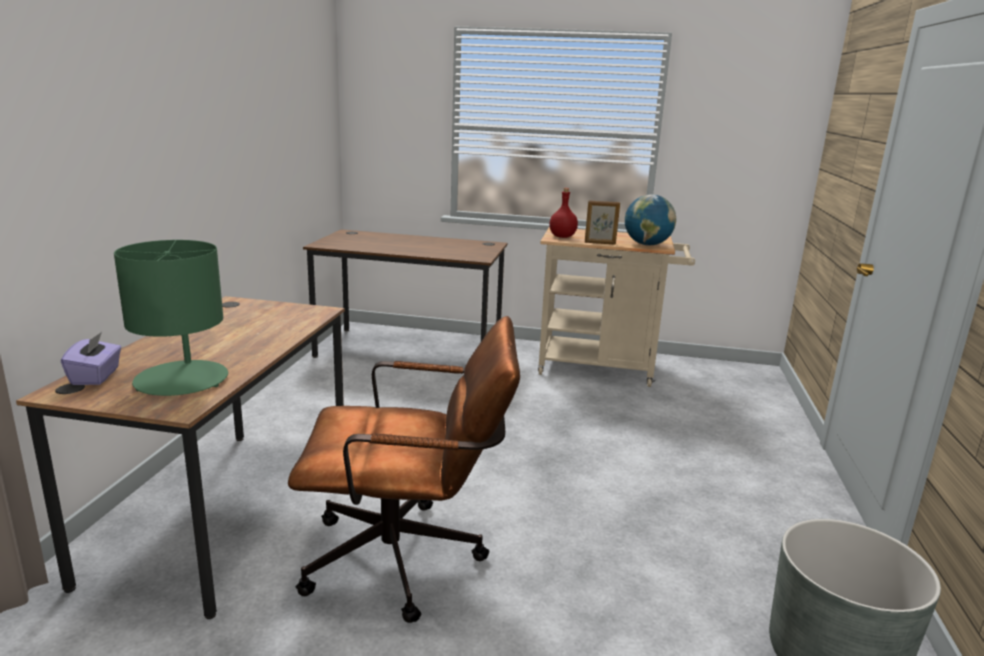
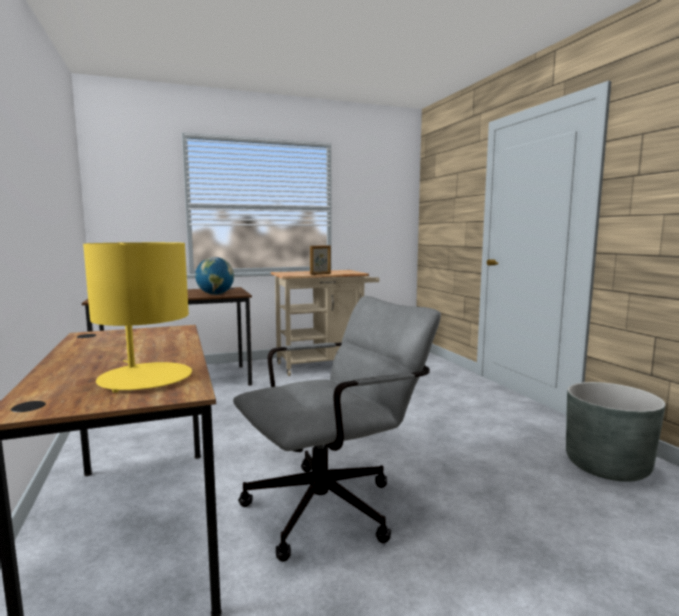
camera: 30 degrees left, 10 degrees down
(96, 376) = (44, 393): purple tissue box -> none
(182, 379) = (145, 378): green table lamp -> yellow table lamp
(409, 559) = (334, 505): brown office chair -> grey office chair
(562, 237) = (291, 274): red bottle -> none
(647, 244) = (347, 272): globe -> globe (215, 294)

